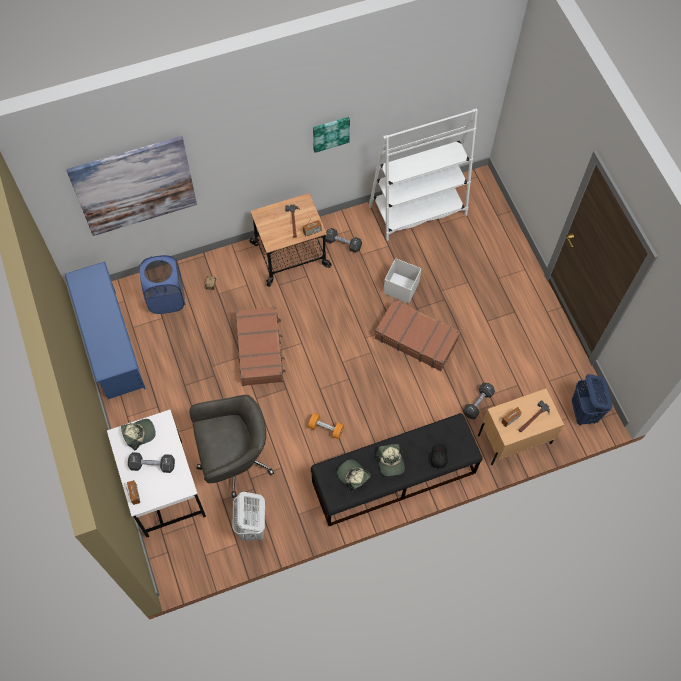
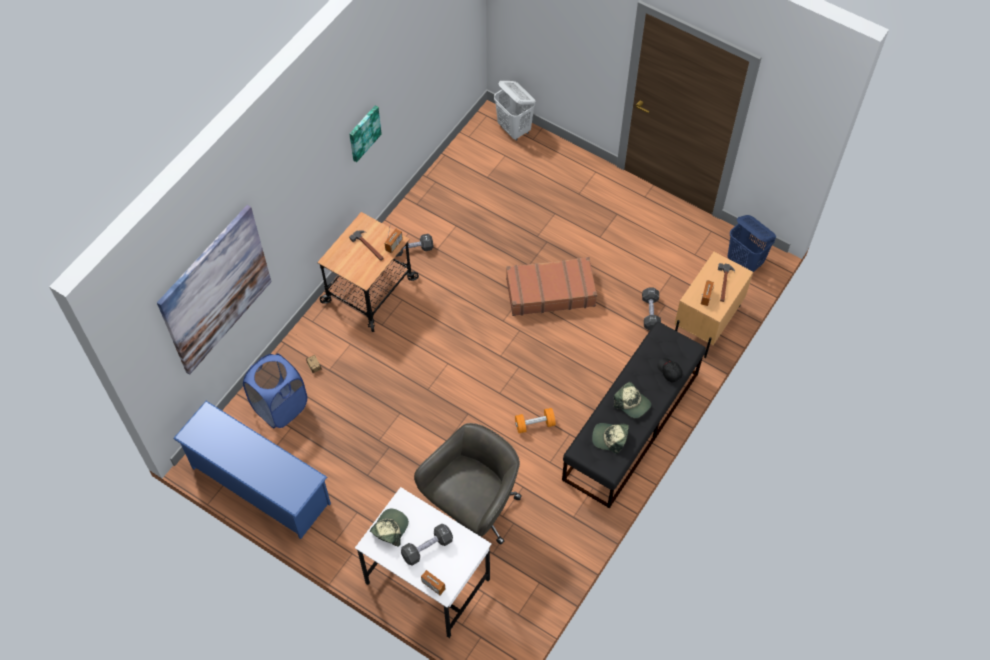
camera: 35 degrees left, 5 degrees down
(252, 527) = (541, 558): white laundry basket -> white laundry basket (514, 129)
(260, 349) = (413, 394): brown suitcase -> none
(400, 287) = (498, 256): white storage box -> none
(418, 210) = (457, 178): white bookcase -> none

